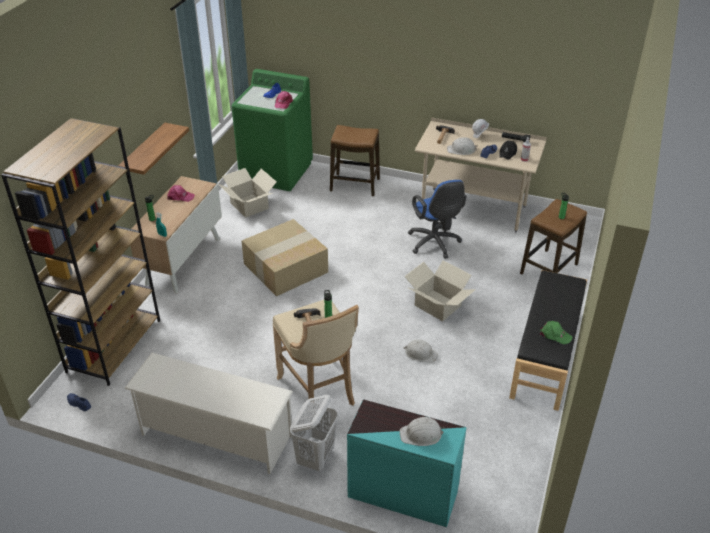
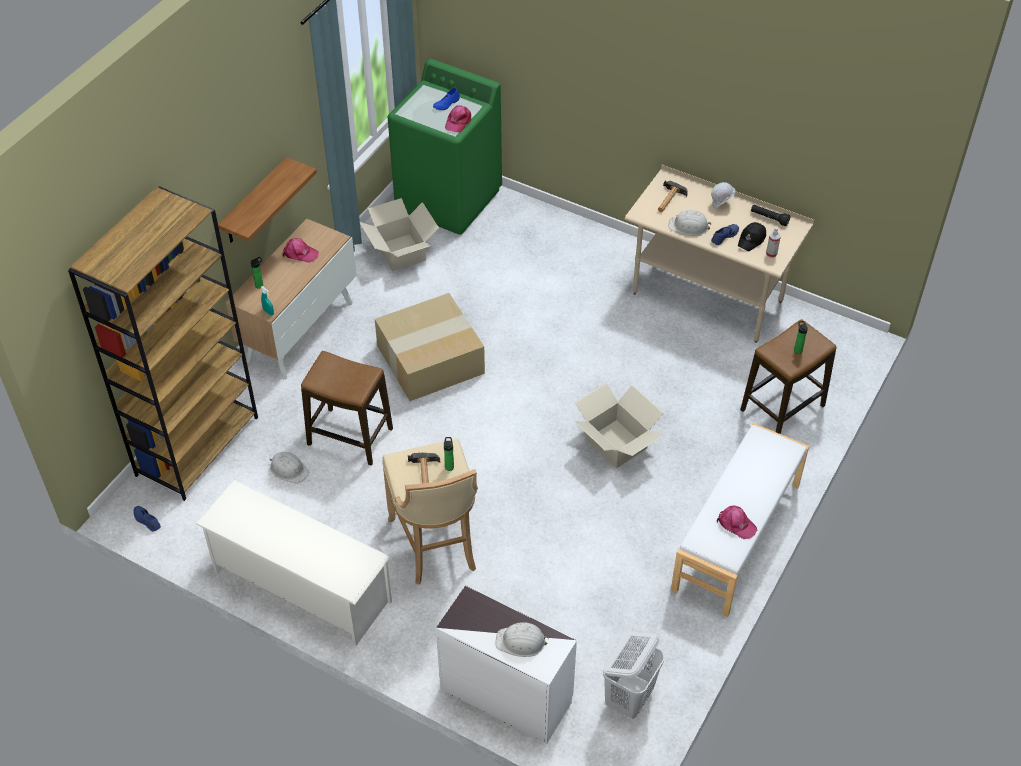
camera: 10 degrees right, 10 degrees up
(316, 457) = (413, 633): white laundry basket -> white laundry basket (629, 698)
(355, 185) = (552, 235): stool -> stool (350, 437)
(402, 492) = (506, 693): turquoise dresser -> white dresser
(420, 353) = (575, 511): white hard hat -> white hard hat (289, 469)
(435, 244) = (638, 348): blue office chair -> none
(546, 355) = (737, 537): black bench -> white bench
(555, 335) = (736, 524): green cap -> pink cap

